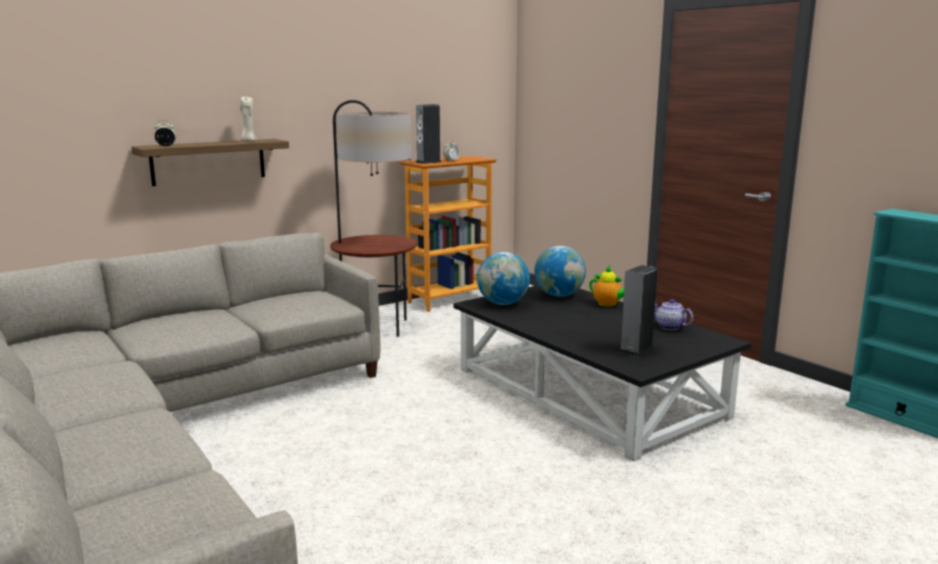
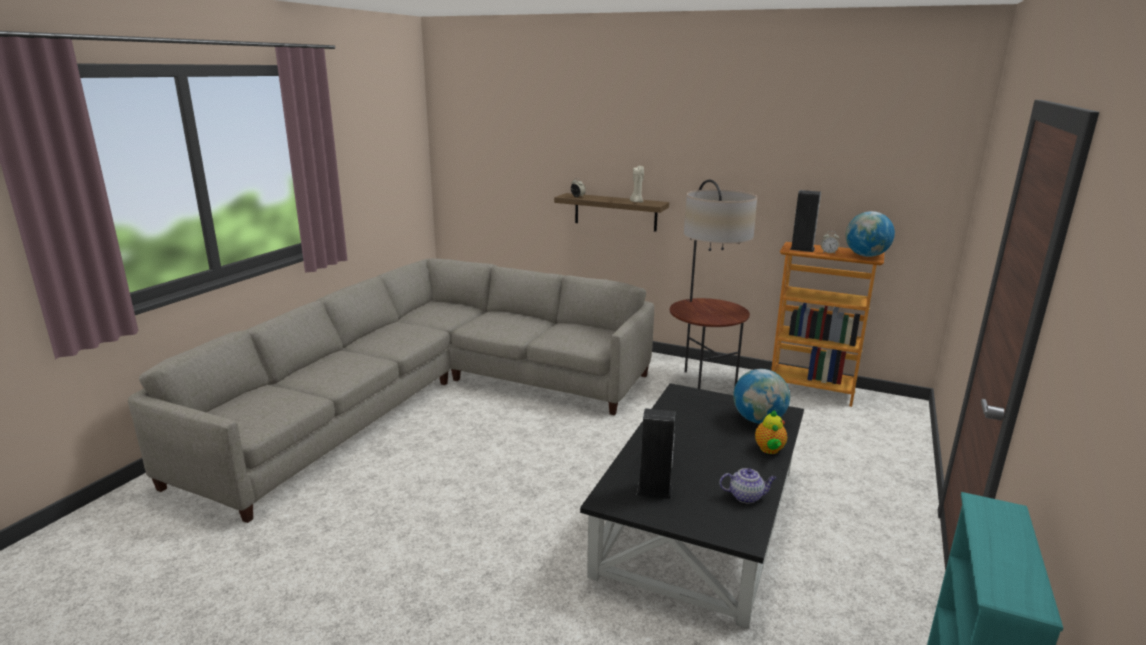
camera: 60 degrees right, 5 degrees up
(503, 303) = (696, 402): globe -> globe (866, 256)
(669, 327) = (746, 496): teapot -> teapot turned 75 degrees clockwise

